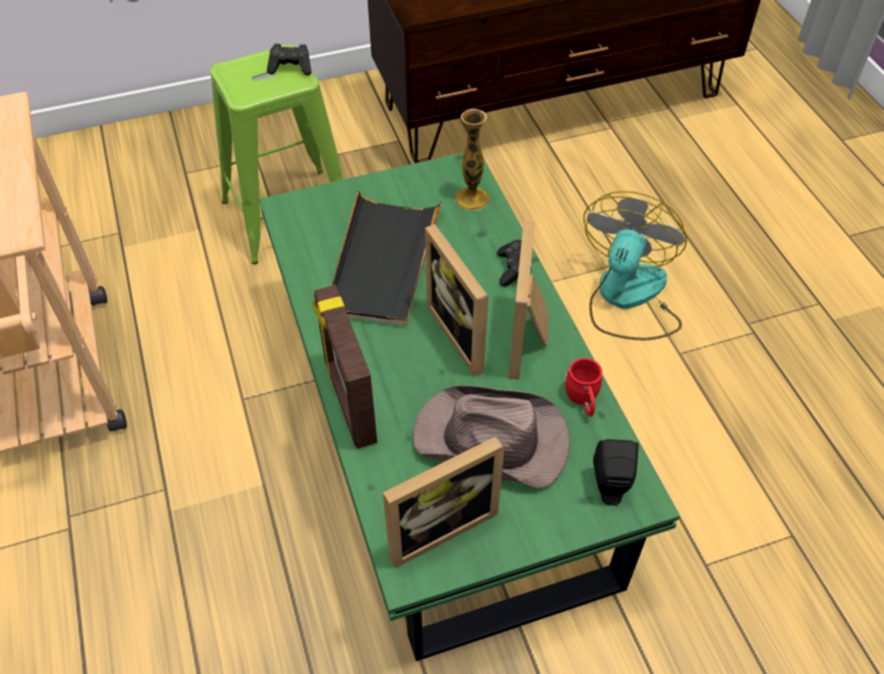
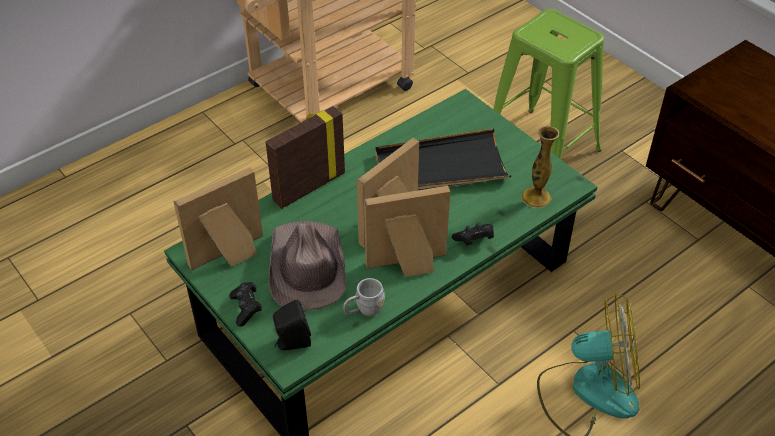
camera: 70 degrees right, 5 degrees down
(291, 68) = (575, 44): black game controller -> black game controller (246, 308)
(437, 524) = (230, 256): picture frame -> picture frame turned 105 degrees clockwise
(583, 400) = (364, 310): red mug -> grey mug

